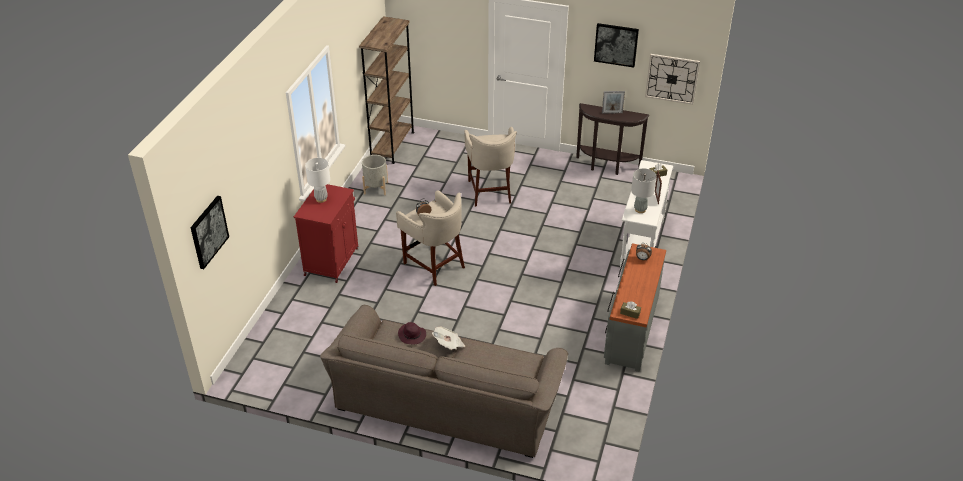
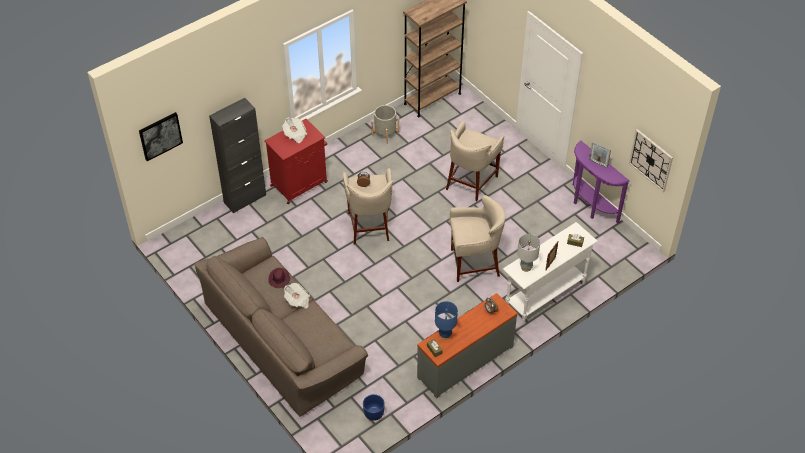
camera: 35 degrees right, 10 degrees up
(287, 298) = (245, 199): none -> black cabinet
(321, 199) = (295, 134): white table lamp -> newspaper
(558, 250) = (474, 264): none -> beige stool
(598, 415) = (374, 413): none -> blue planter
(607, 167) = (590, 207): brown console table -> purple console table
(616, 44) = (613, 106): picture -> none
(626, 296) = (445, 335): none -> blue table lamp

